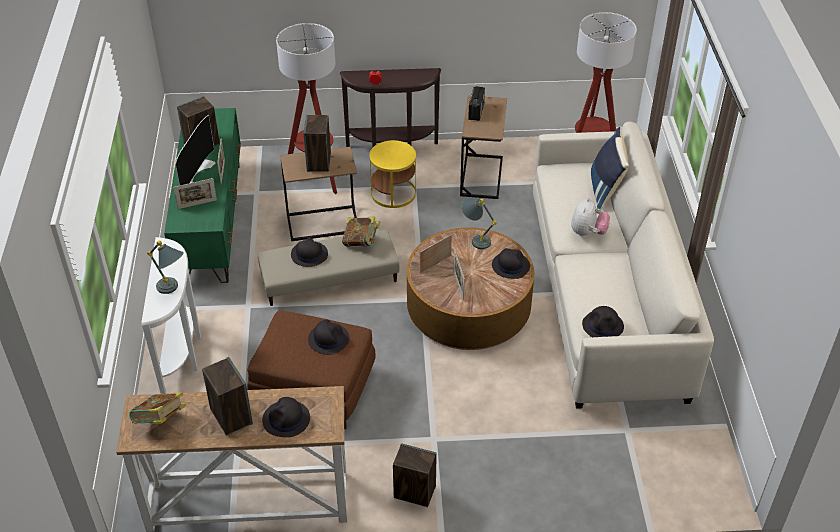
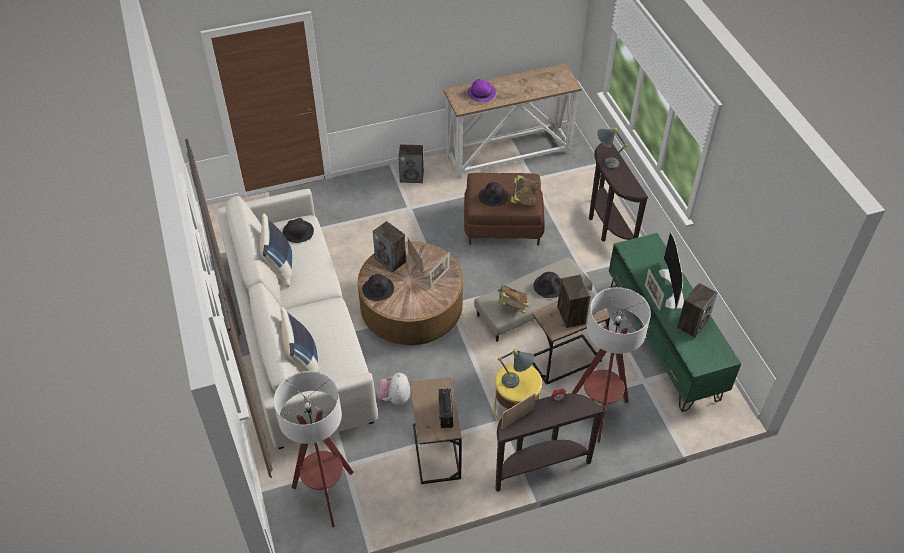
camera: 165 degrees right, 5 degrees up
(160, 421) = (552, 80): book -> book (523, 199)
(182, 353) = (606, 227): white console table -> brown console table
(197, 204) = (650, 262): picture frame -> picture frame (517, 419)
(230, 416) = (514, 89): speaker -> speaker (391, 260)
(286, 420) = (481, 92): black hat -> purple hat
(475, 239) = (413, 307): grey table lamp -> grey table lamp (517, 382)
(588, 232) = (316, 312): plush toy -> plush toy (395, 398)
(628, 288) = (279, 266): none -> blue pillow

